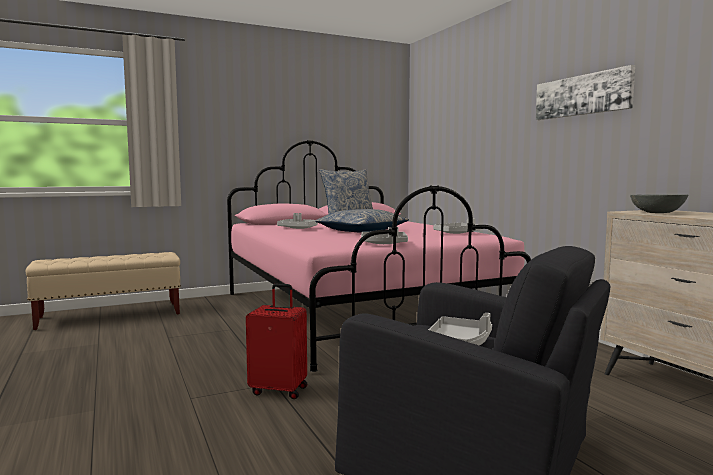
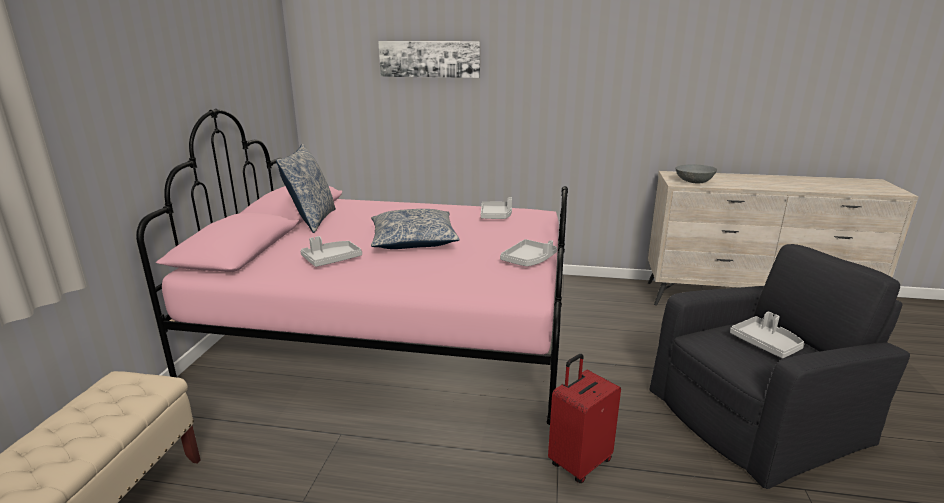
camera: 55 degrees left, 15 degrees up
(582, 95) = (581, 67): picture -> picture (429, 59)

